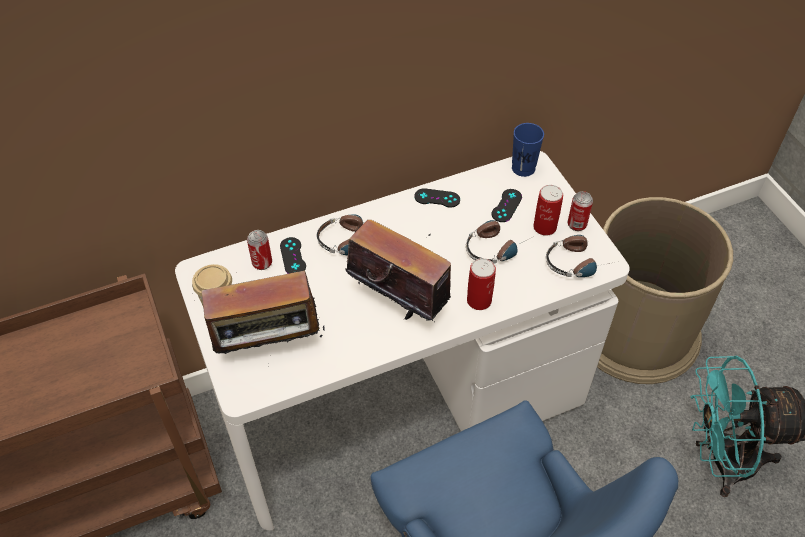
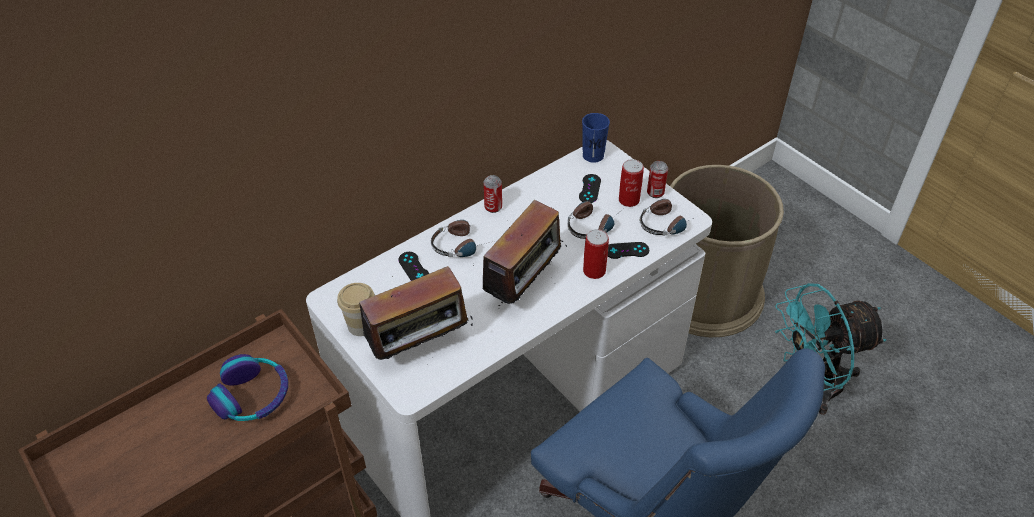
camera: 15 degrees left, 5 degrees down
(91, 359) = (253, 396): none -> headphones
(262, 263) = (387, 279): can -> can (493, 207)
(399, 301) = (524, 286): radio -> radio turned 105 degrees clockwise
(437, 198) = (526, 194): black game controller -> black game controller (626, 250)

